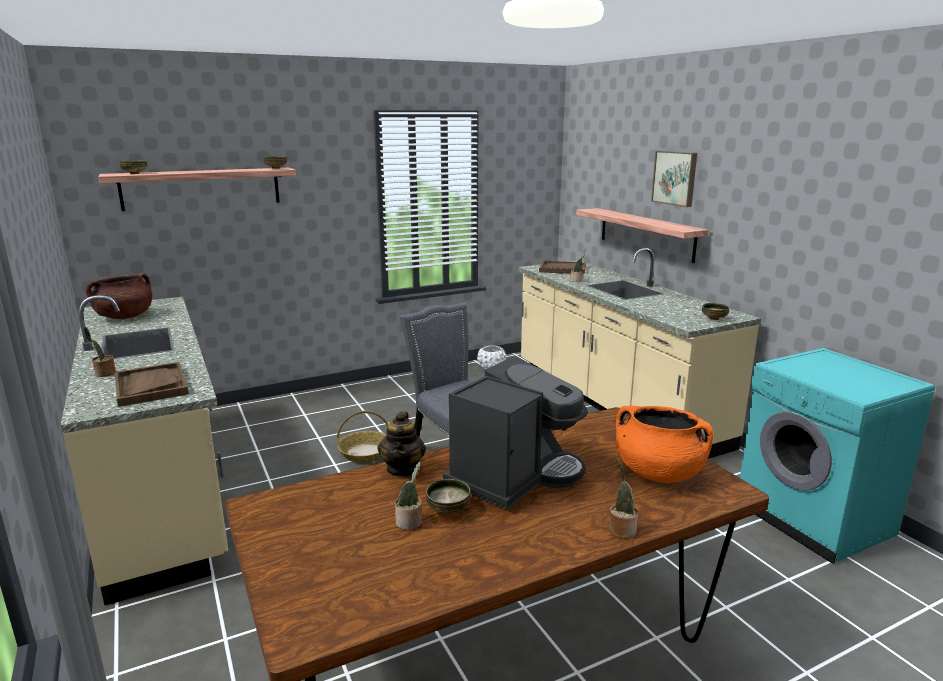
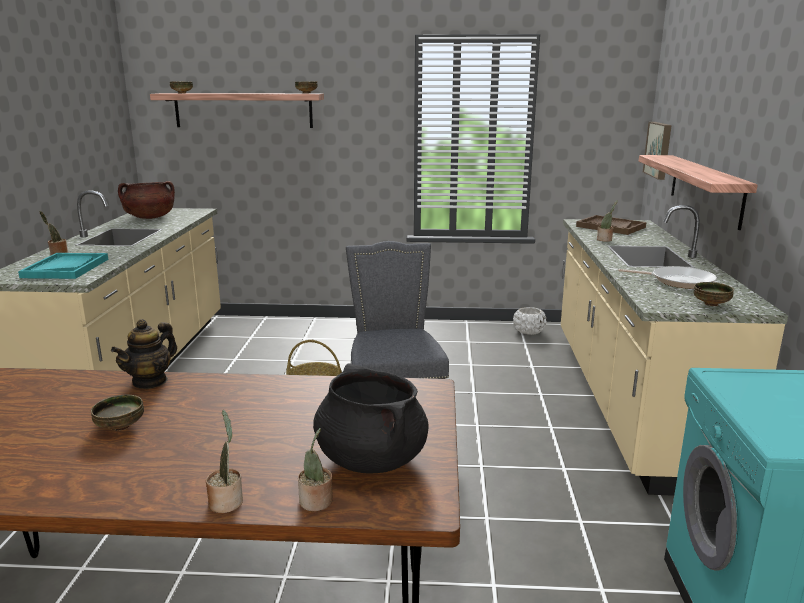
camera: 30 degrees right, 0 degrees up
(151, 386) = (66, 268): brown tray -> turquoise tray
(410, 523) = (73, 427): potted plant -> potted plant (316, 502)
(515, 475) = (228, 415): coffee machine -> none
(658, 473) = (370, 458): orange cooking pot -> black cooking pot
(671, 305) = (678, 281): none -> frying pan
(675, 178) = (736, 112): picture -> picture (659, 149)

